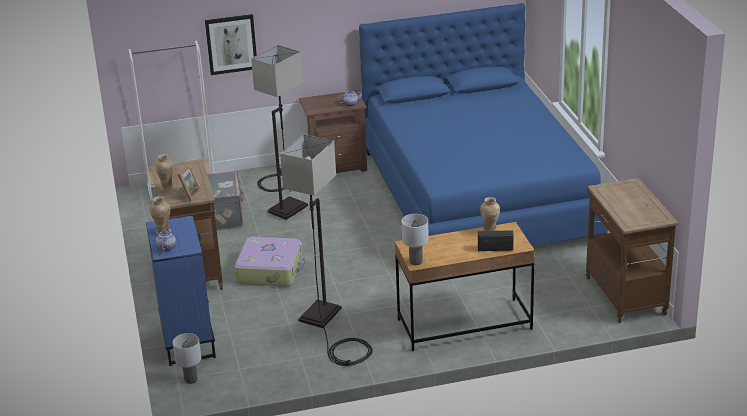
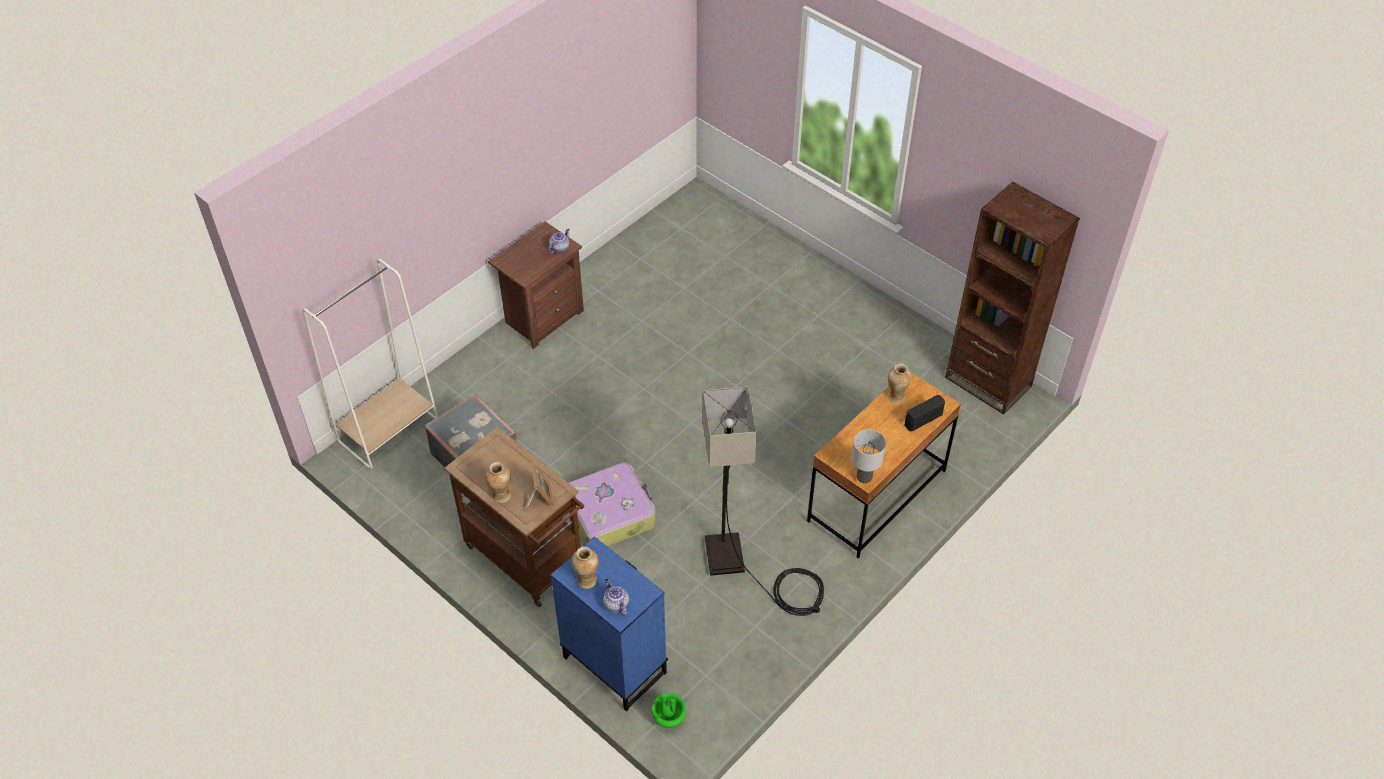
camera: 35 degrees left, 20 degrees up
(190, 380) = (668, 720): white table lamp -> green vase
(231, 44) = (409, 238): picture -> none
(282, 195) = (519, 390): floor lamp -> none
(478, 195) = (734, 299): blue bed -> none
(624, 294) = (988, 382): brown cart -> brown bookcase

